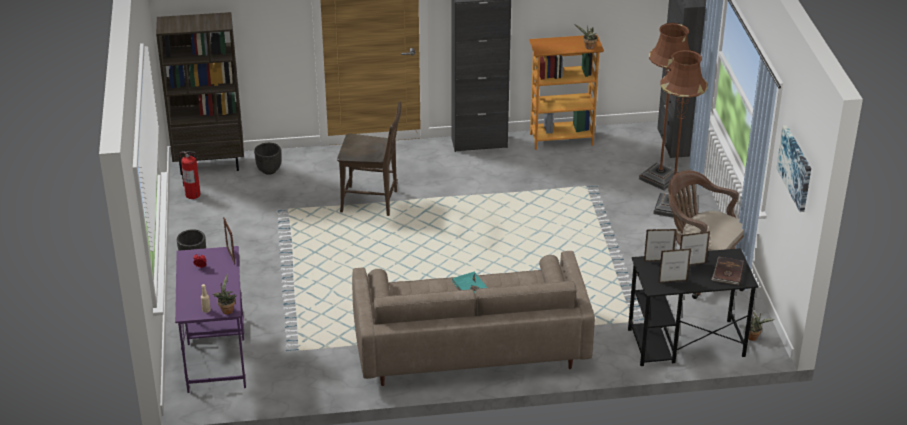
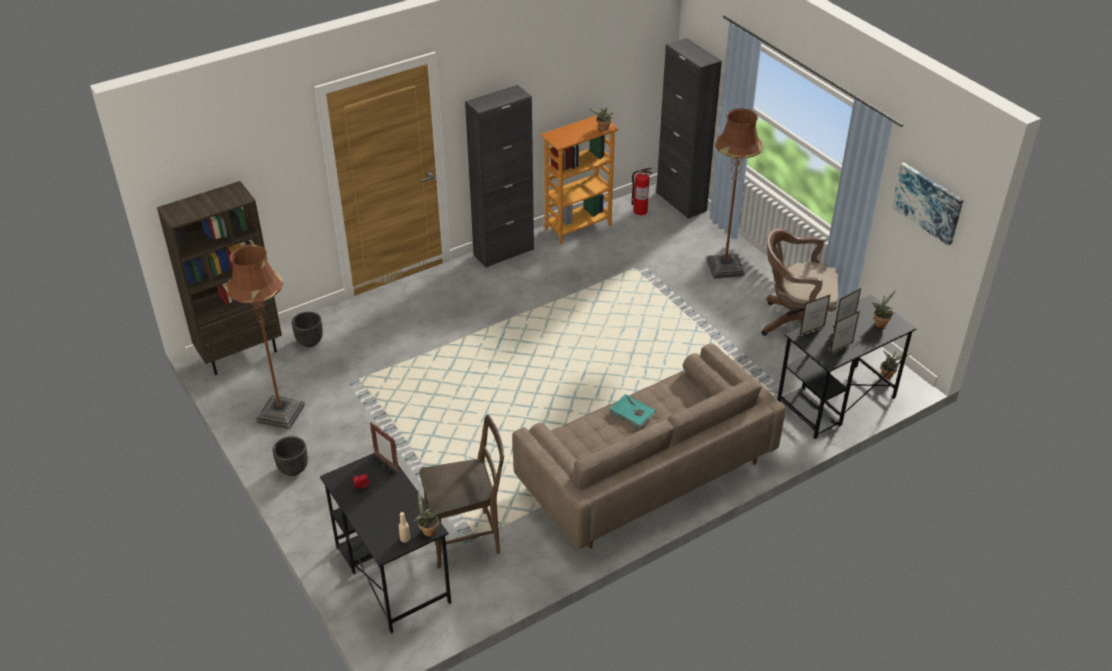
camera: 25 degrees left, 5 degrees up
(192, 194) = (243, 394): fire extinguisher -> fire extinguisher (640, 211)
(216, 353) = (391, 573): purple desk -> black desk
(372, 202) = (441, 345): brown chair -> brown chair (467, 538)
(660, 178) = (693, 241): brown floor lamp -> brown floor lamp (281, 414)
(727, 272) = (880, 323): brown book -> potted plant

